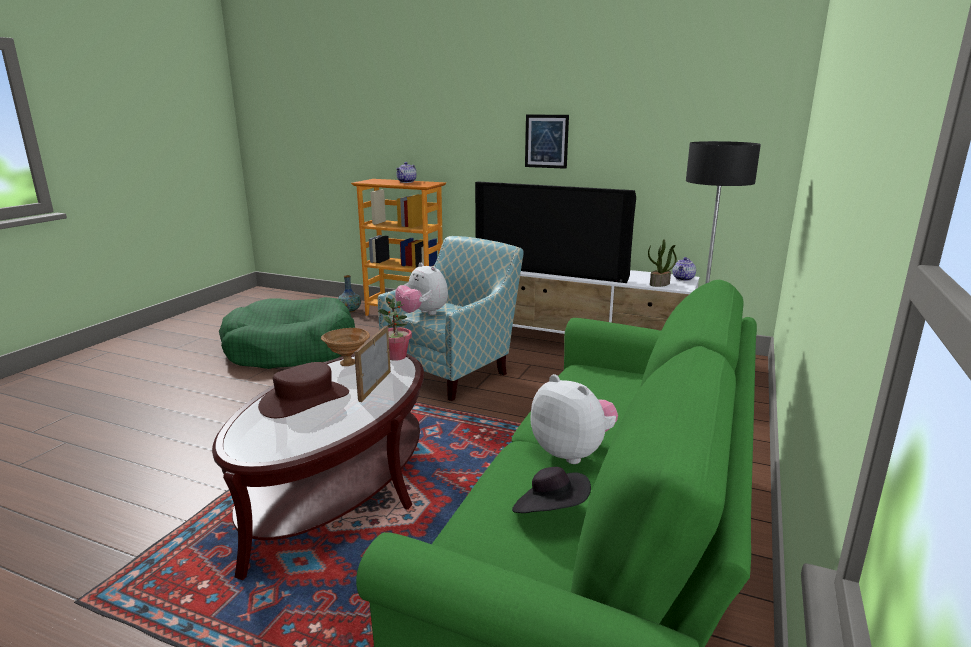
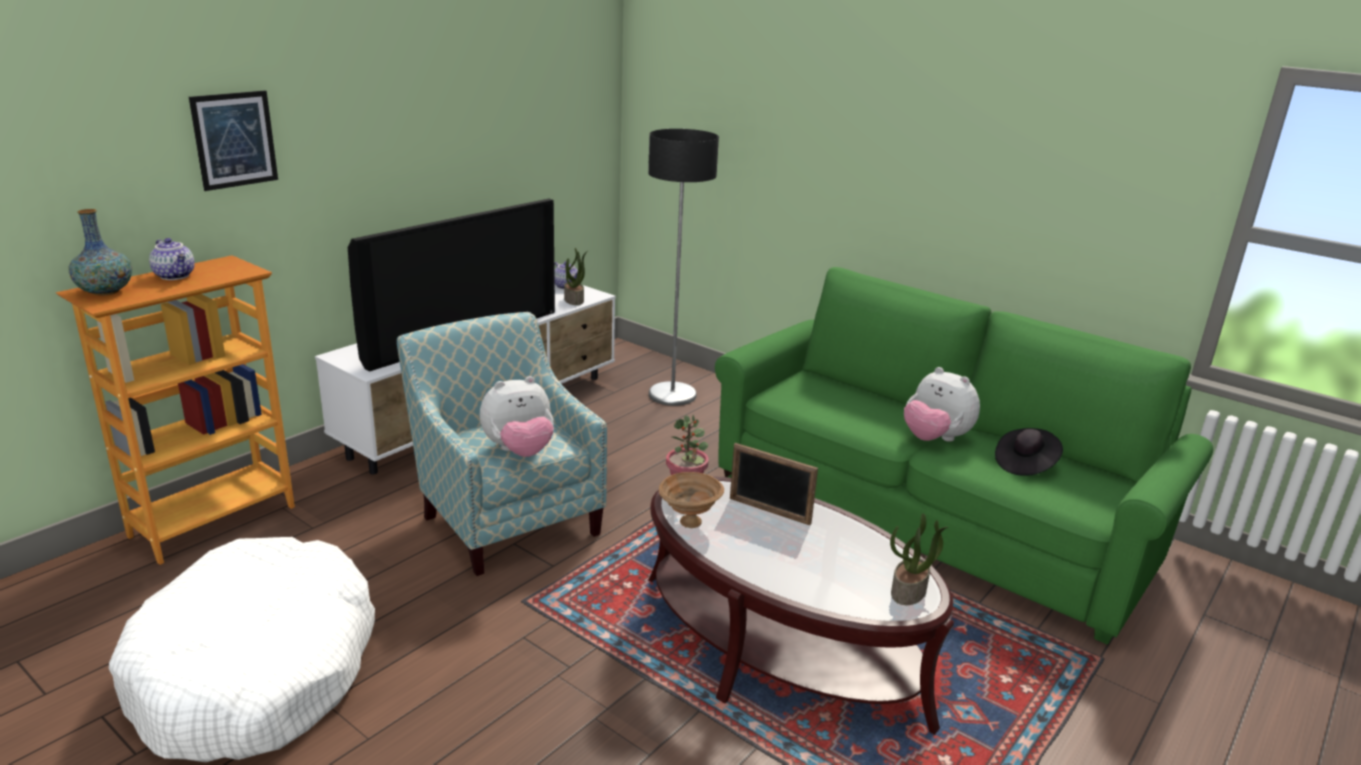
camera: 75 degrees left, 5 degrees up
(262, 446) = (909, 592): none -> potted plant
(291, 349) = (256, 672): green dog bed -> white dog bed
(305, 400) = (795, 560): brown hat -> none
(350, 310) = (103, 580): vase -> vase (106, 291)
(546, 141) = (381, 152): picture -> picture (234, 140)
(572, 452) = (935, 439): plush toy -> plush toy turned 105 degrees counterclockwise

